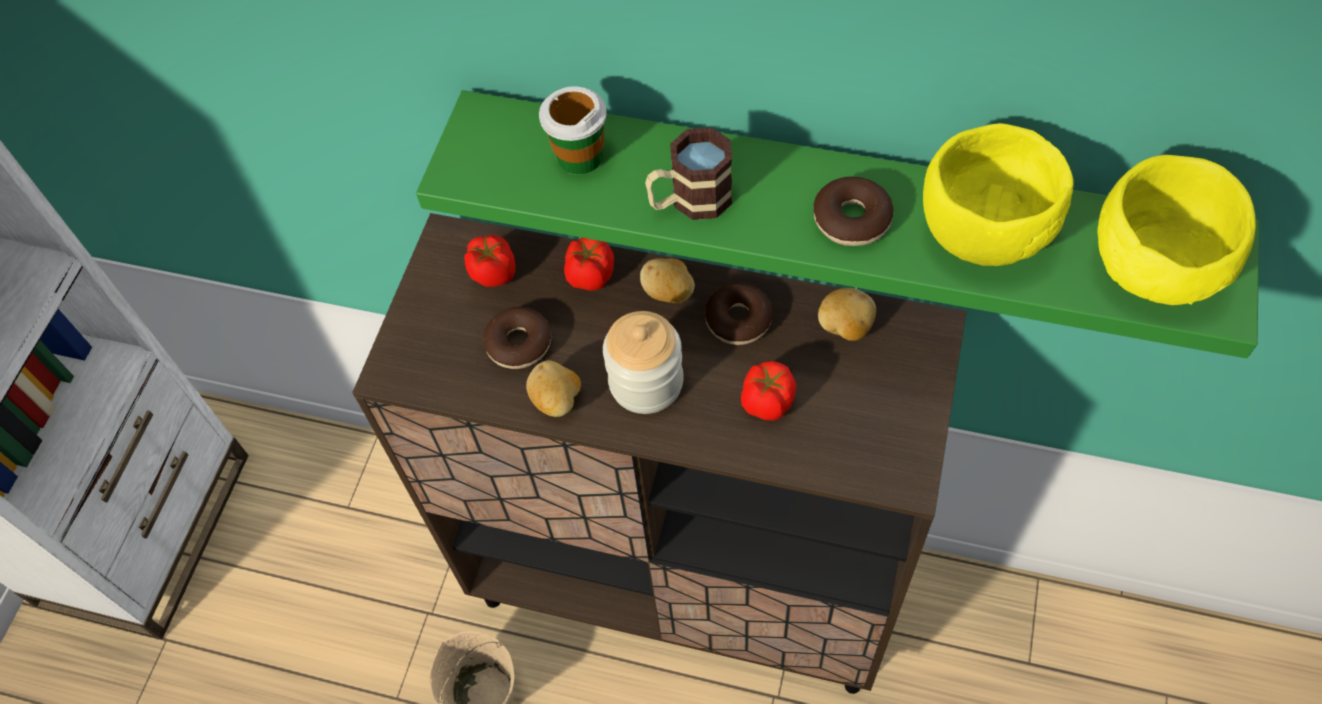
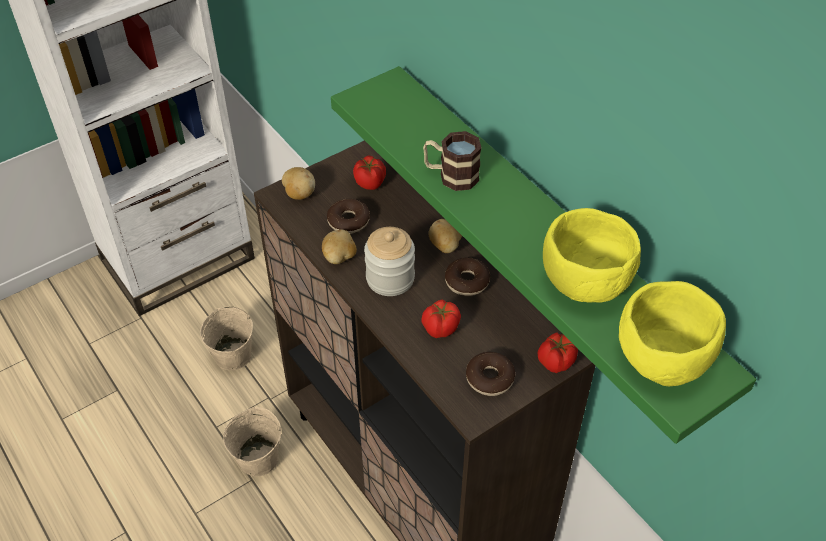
camera: 35 degrees right, 10 degrees down
(335, 596) = (232, 355): none -> beige bucket
(579, 156) = (421, 125): cup -> none
(590, 276) = (414, 213): tomato -> tomato (555, 362)
(845, 327) = (519, 322): potato -> potato (299, 194)
(851, 219) = (522, 233): donut -> donut (489, 378)

